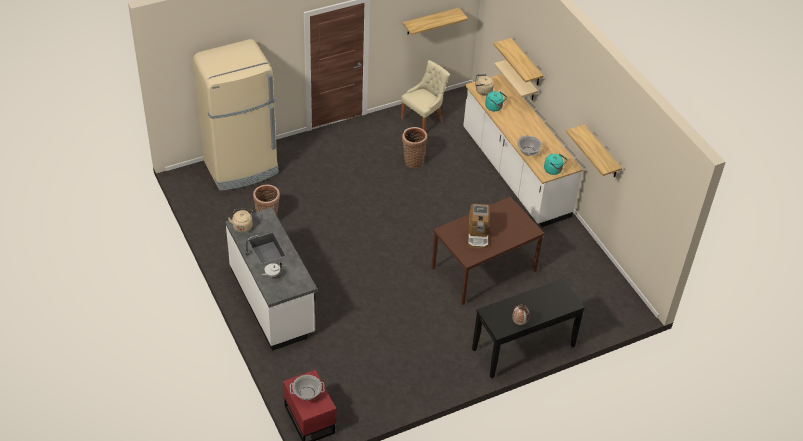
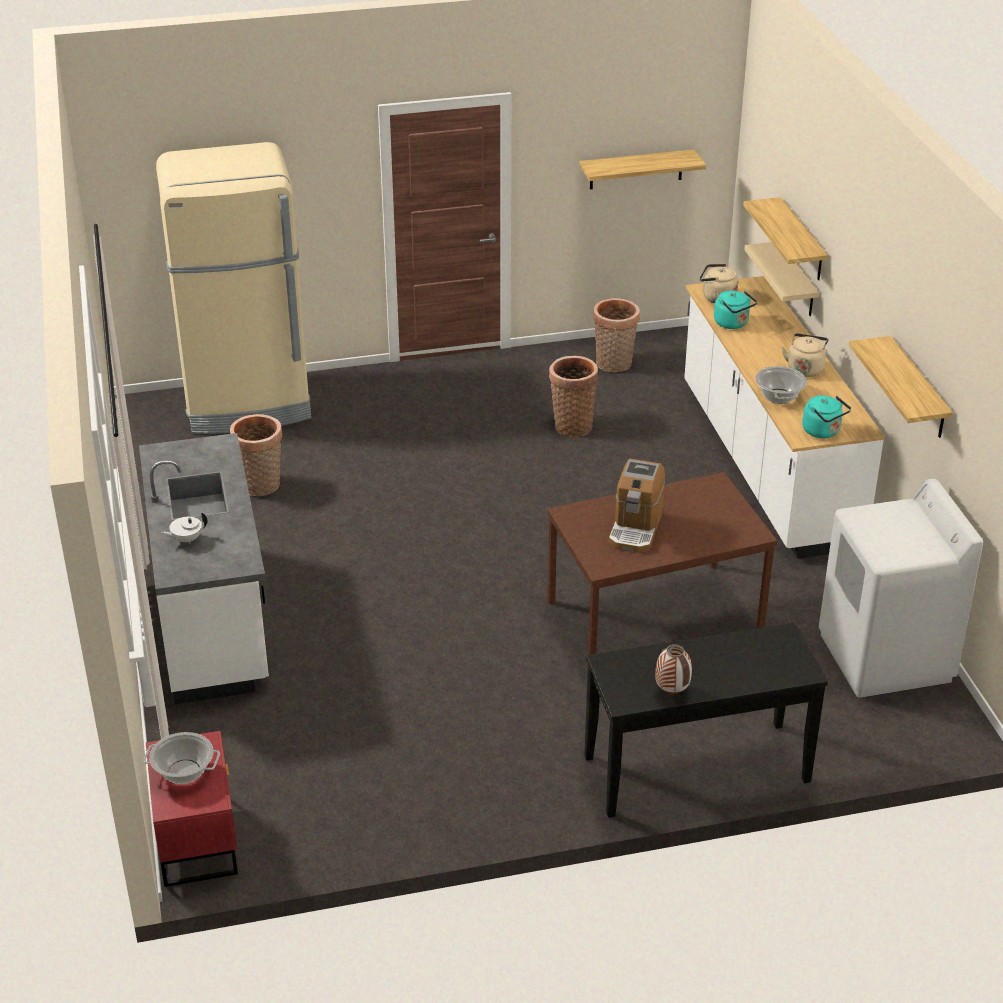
camera: 15 degrees right, 10 degrees down
(242, 226) = (167, 456): beige kettle -> beige kettle (805, 368)
(423, 119) = (614, 365): beige chair -> basket
(593, 276) = (885, 658): none -> white washing machine

